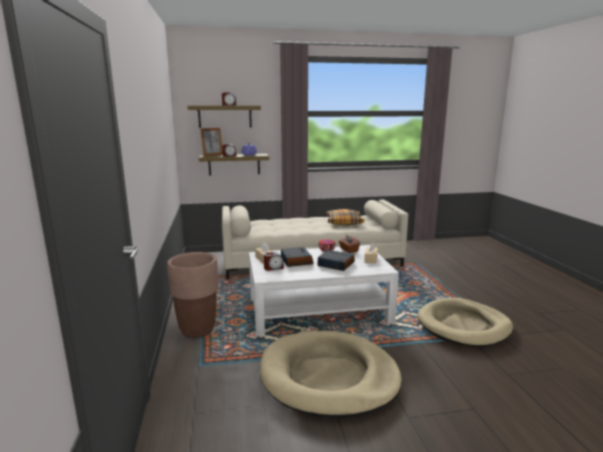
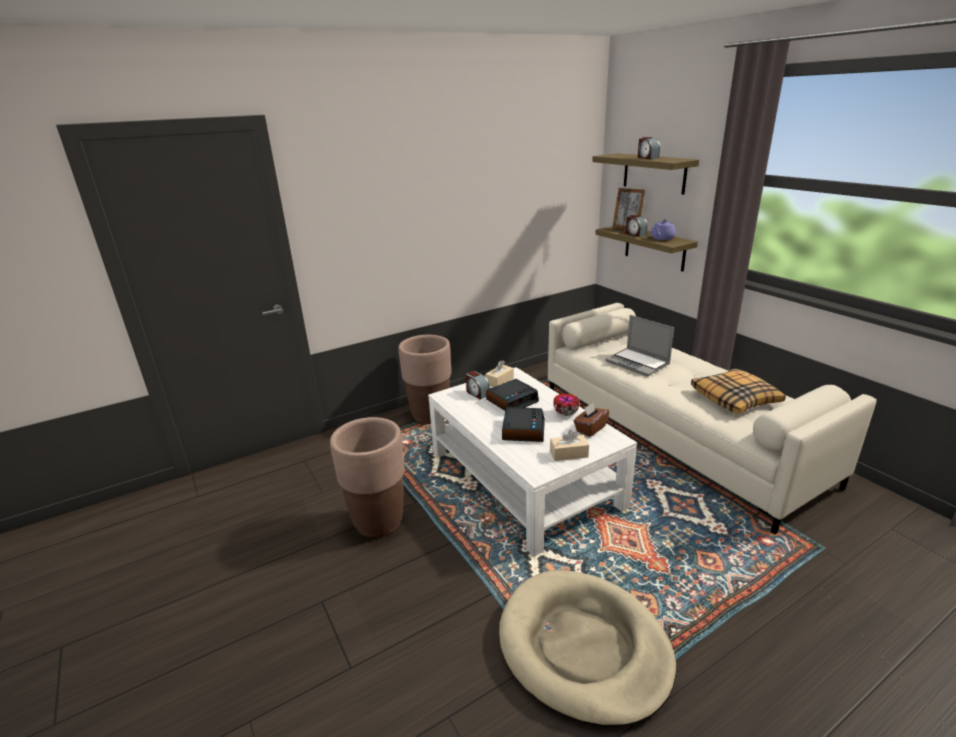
camera: 70 degrees right, 10 degrees up
(287, 227) = (638, 363): none -> laptop
(329, 377) = (378, 522): beige dog bed -> brown planter

